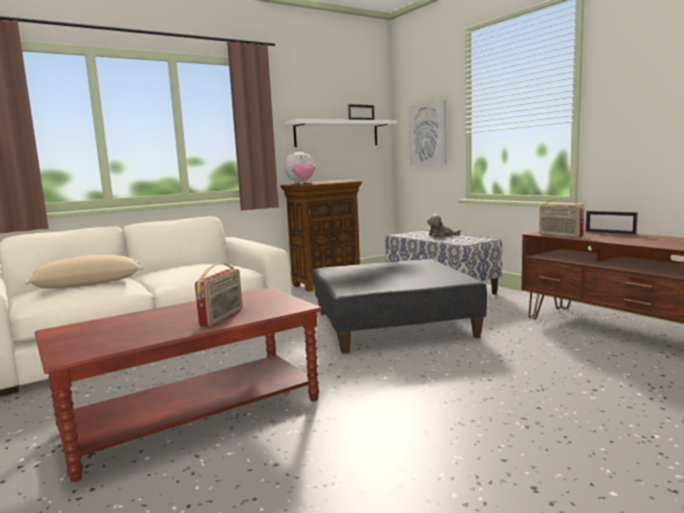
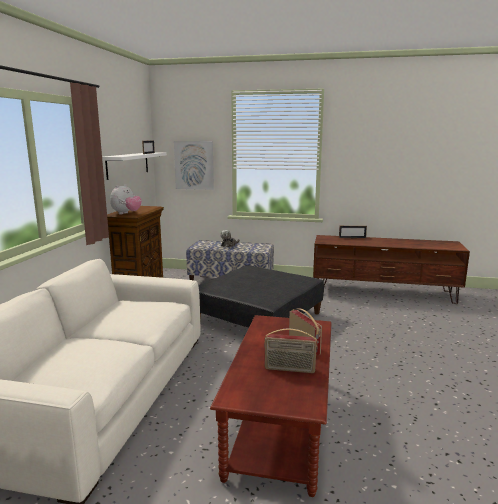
camera: 45 degrees left, 5 degrees up
(88, 284) = (87, 355): beige pillow -> none
(560, 235) = (336, 243): radio -> radio (289, 369)

